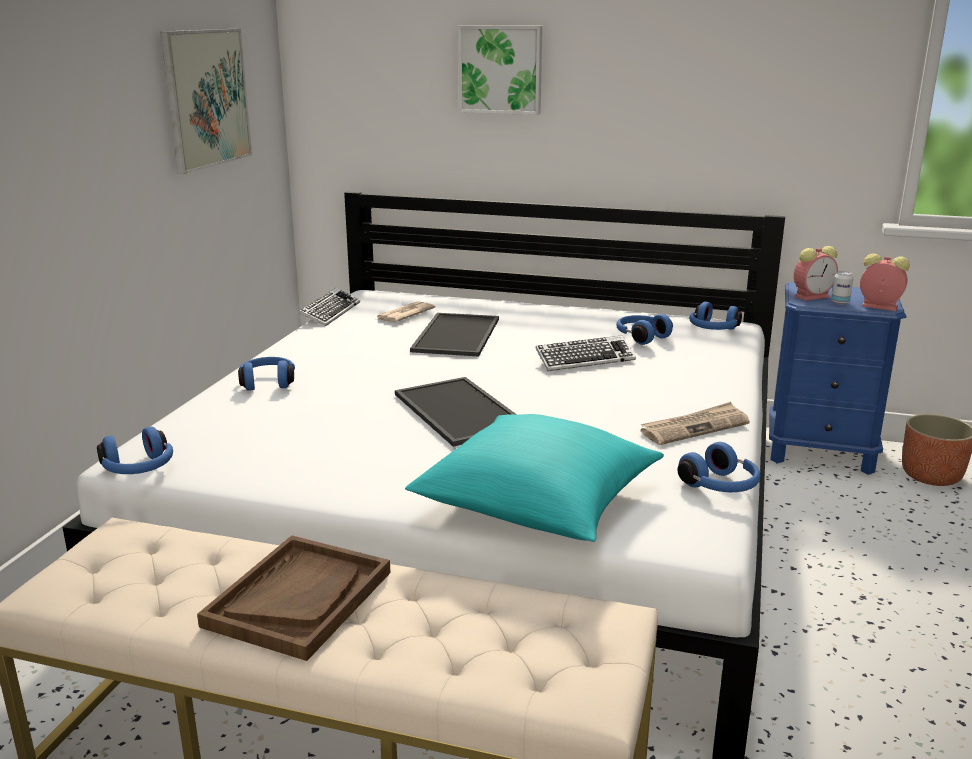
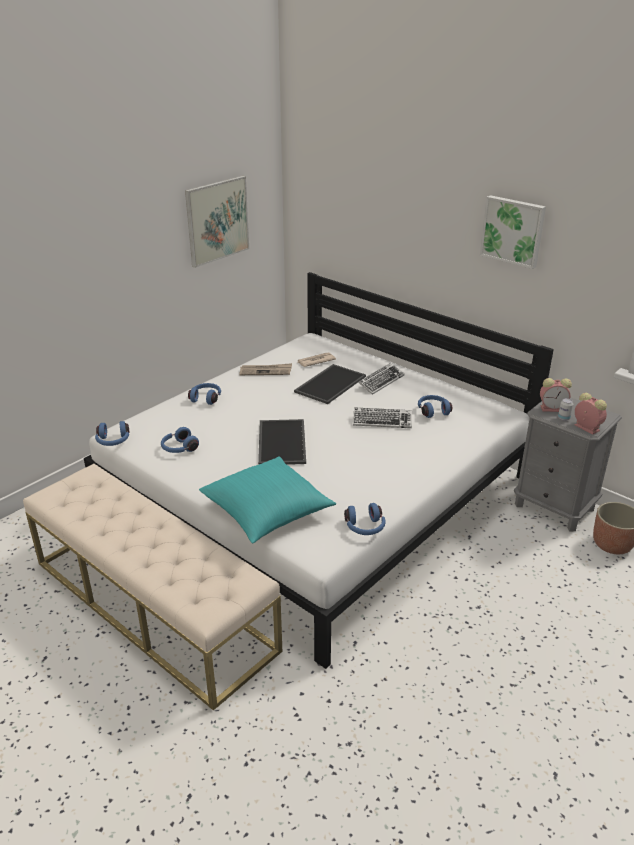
camera: 25 degrees right, 10 degrees up
(299, 598) = (134, 529): brown tray -> none
(330, 312) = (277, 350): keyboard -> keyboard (381, 381)
(501, 69) = (397, 216): picture -> picture (513, 231)
(694, 427) = (394, 486): newspaper -> newspaper (266, 371)
(712, 330) = (487, 414): blue headphones -> blue headphones (179, 448)
(820, 452) = (554, 507): blue nightstand -> grey nightstand

